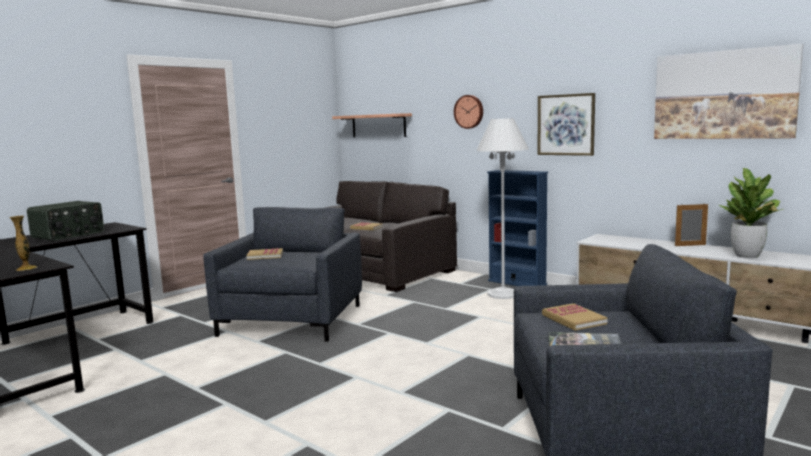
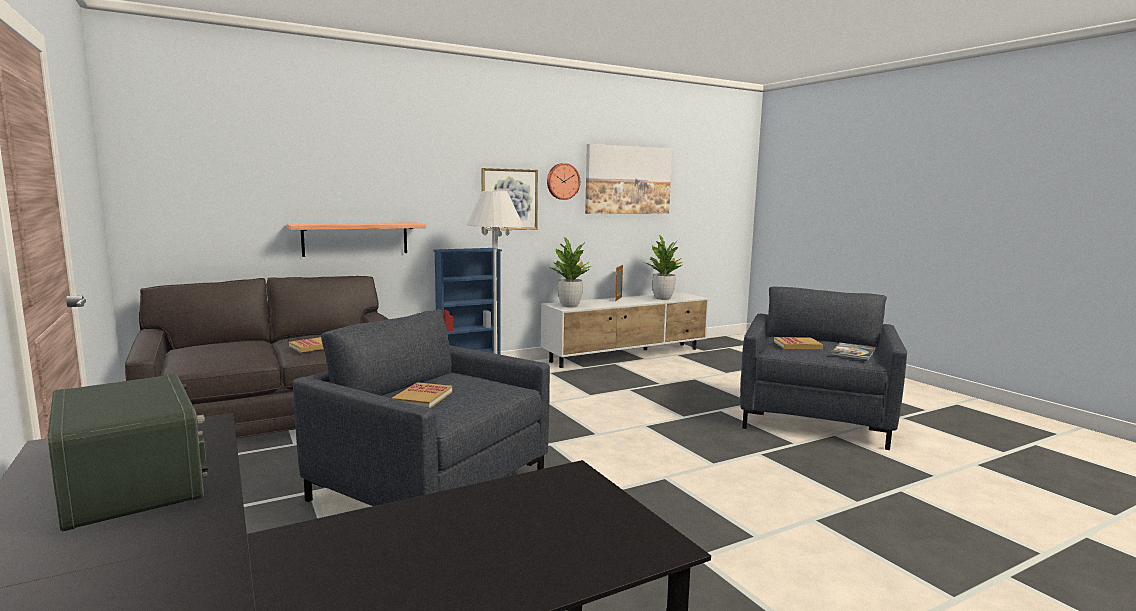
camera: 70 degrees left, 0 degrees up
(26, 268) = (568, 499): vase -> none
(378, 125) = (215, 192): shelf -> shelf (355, 238)
(469, 111) = (391, 179): wall clock -> wall clock (562, 181)
(606, 240) = (570, 306): none -> potted plant

